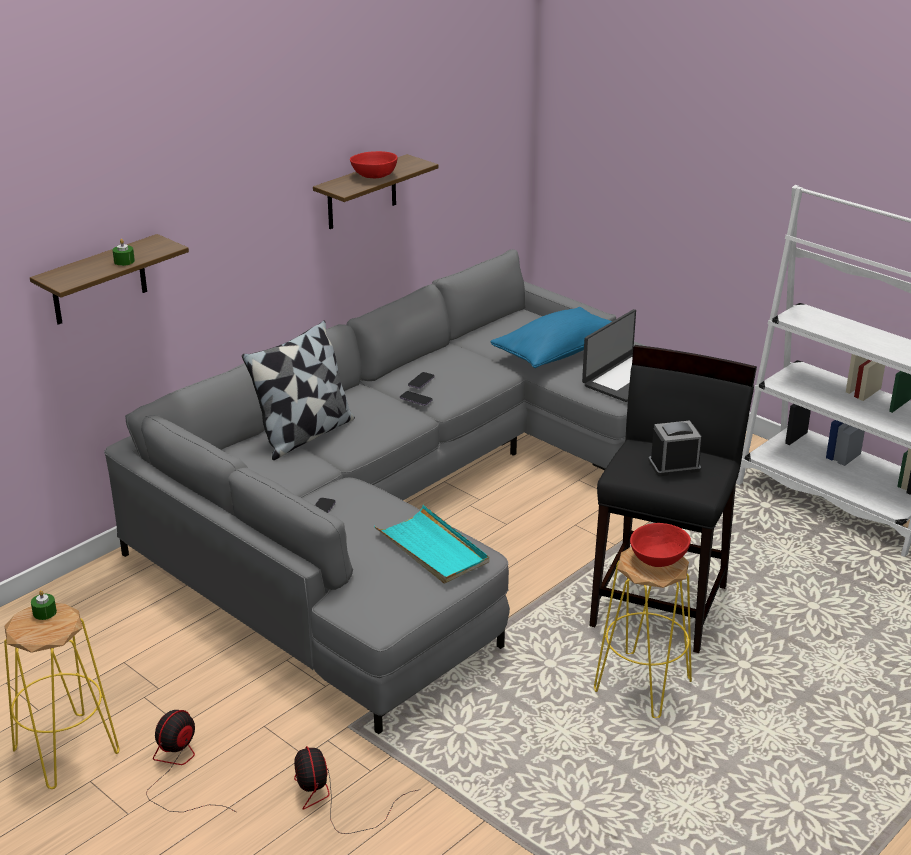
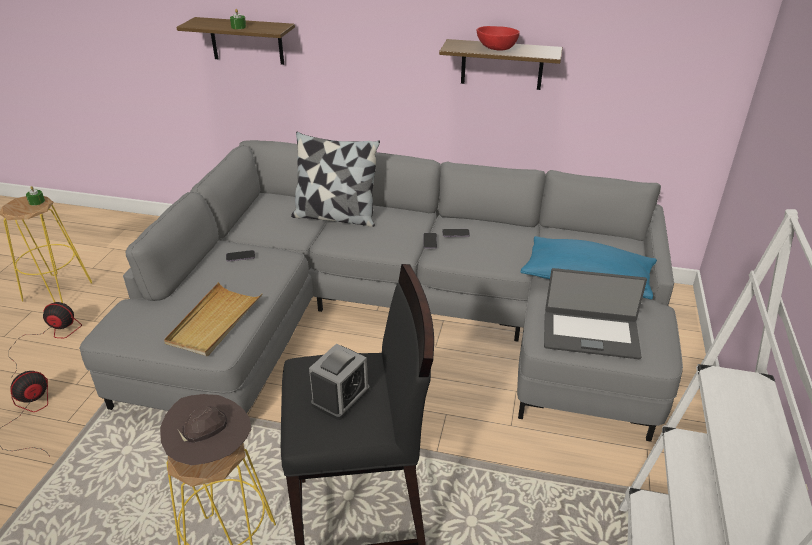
camera: 60 degrees right, 5 degrees up
(432, 549) = (214, 322): turquoise tray -> beige tray
(659, 559) = (212, 452): red bowl -> brown hat
(674, 465) = (340, 397): alarm clock -> alarm clock turned 75 degrees clockwise

